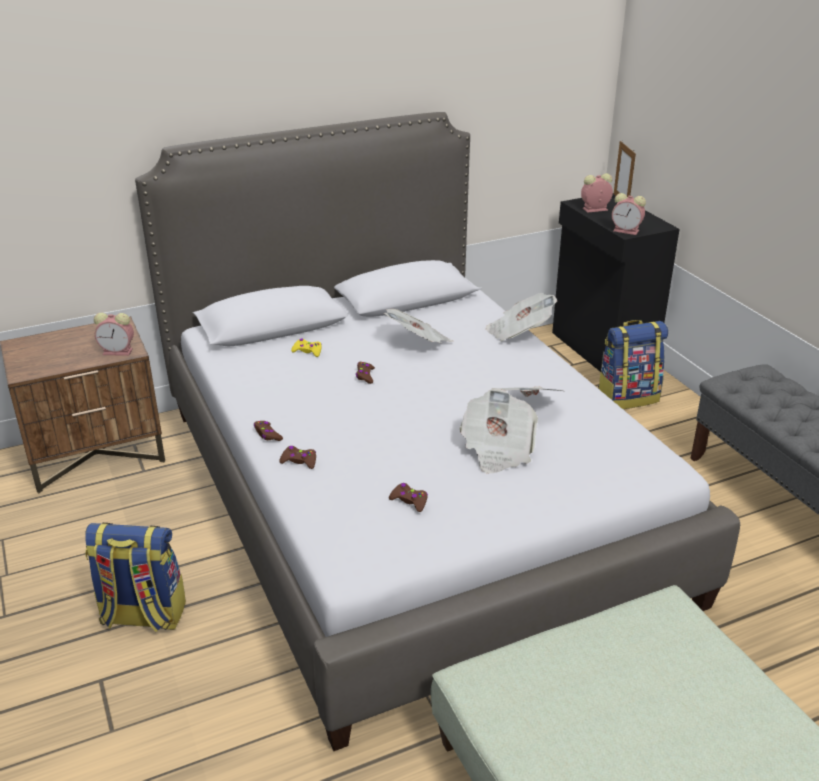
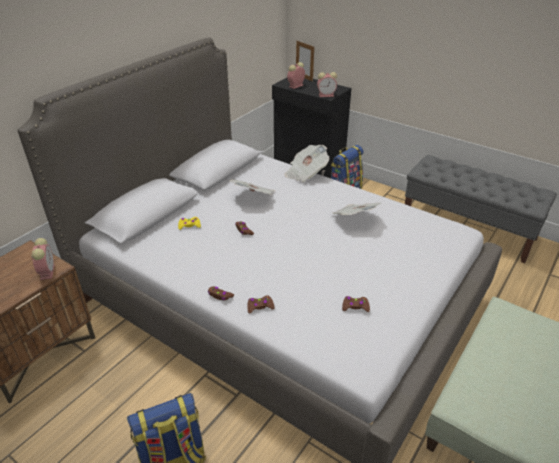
camera: 30 degrees left, 5 degrees up
(119, 351) = (47, 271): alarm clock -> alarm clock turned 75 degrees counterclockwise
(497, 450) = (367, 252): newspaper -> none

